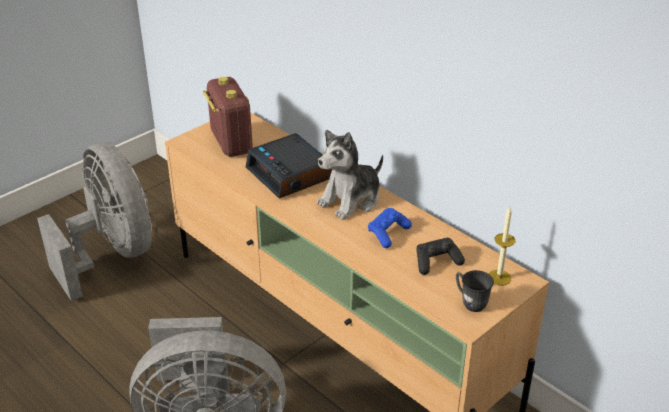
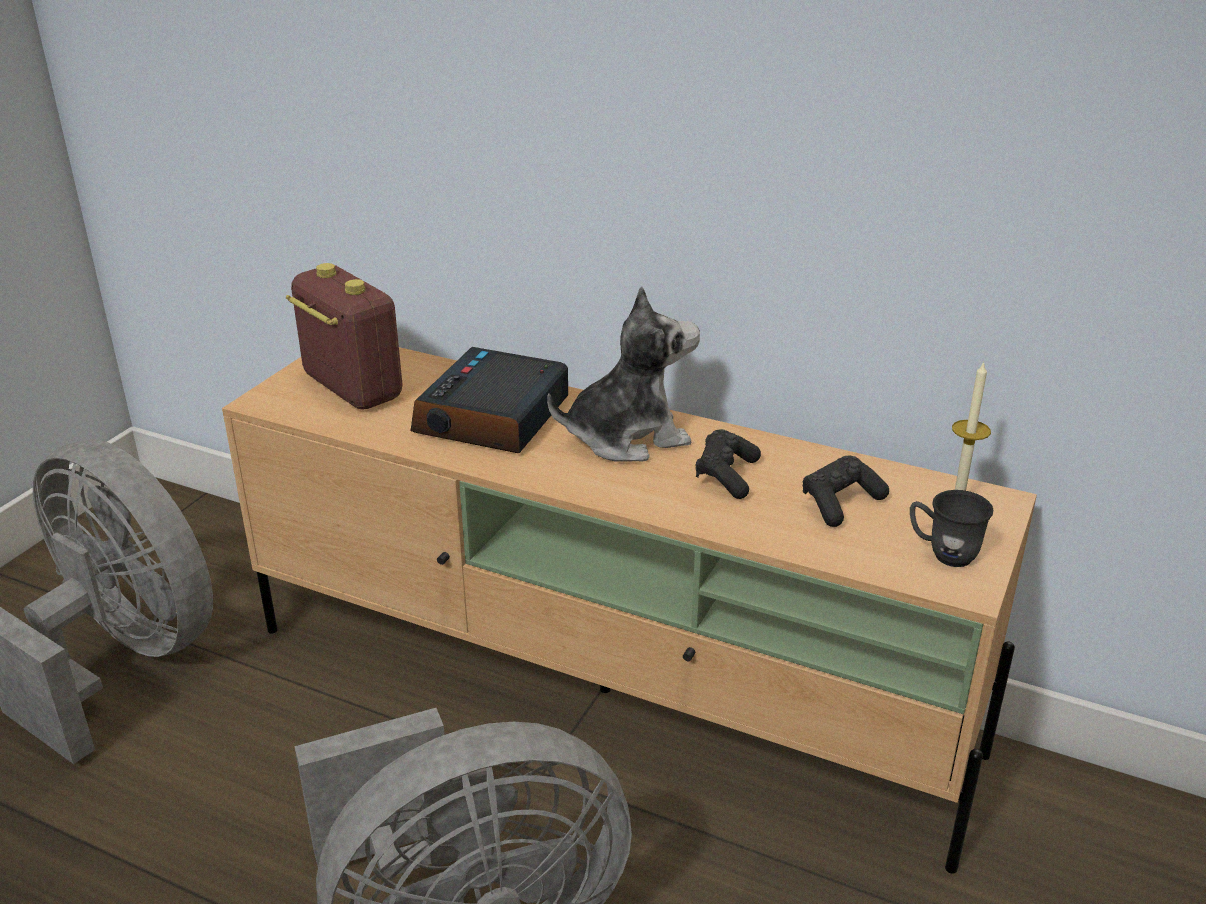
camera: 20 degrees left, 5 degrees down
(290, 174) = (493, 417): alarm clock -> alarm clock turned 75 degrees clockwise
(351, 200) = (627, 437): plush toy -> plush toy turned 135 degrees counterclockwise
(388, 233) = (726, 476): blue game controller -> black game controller

